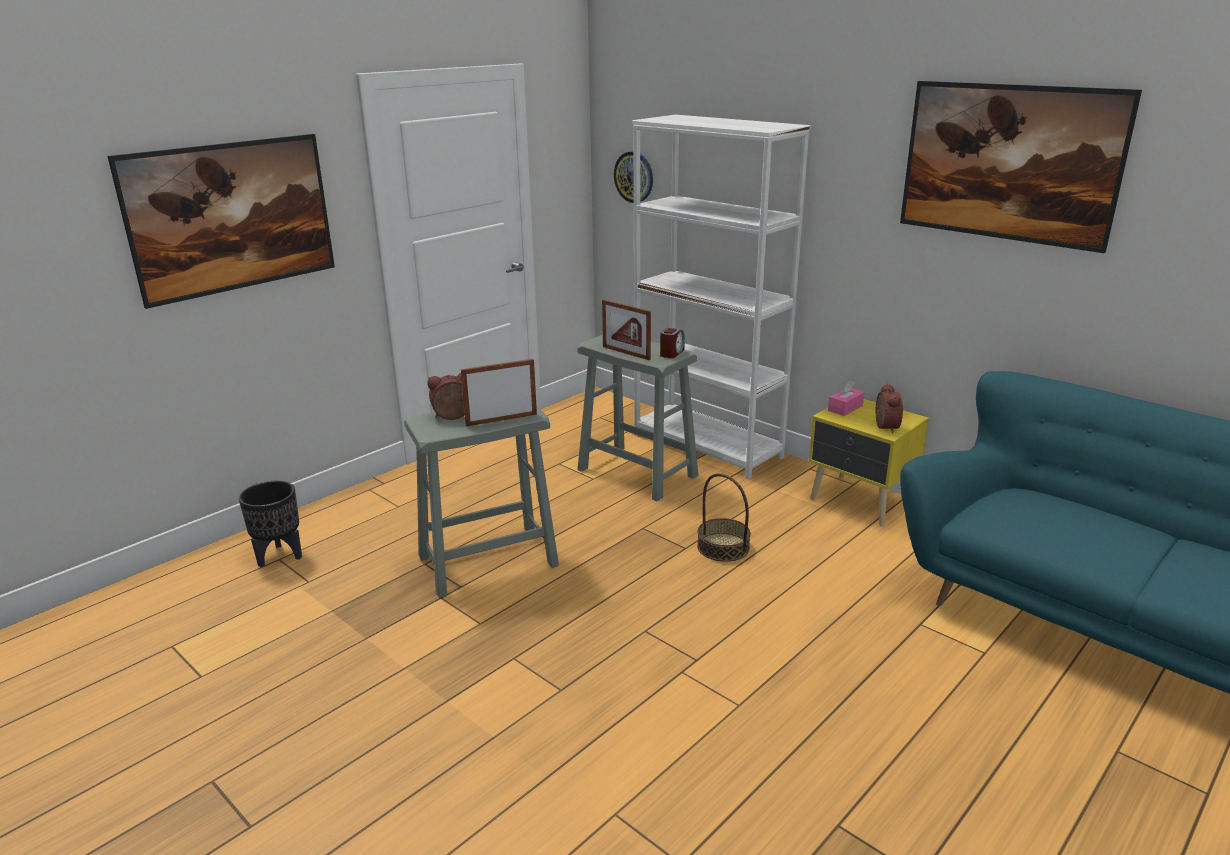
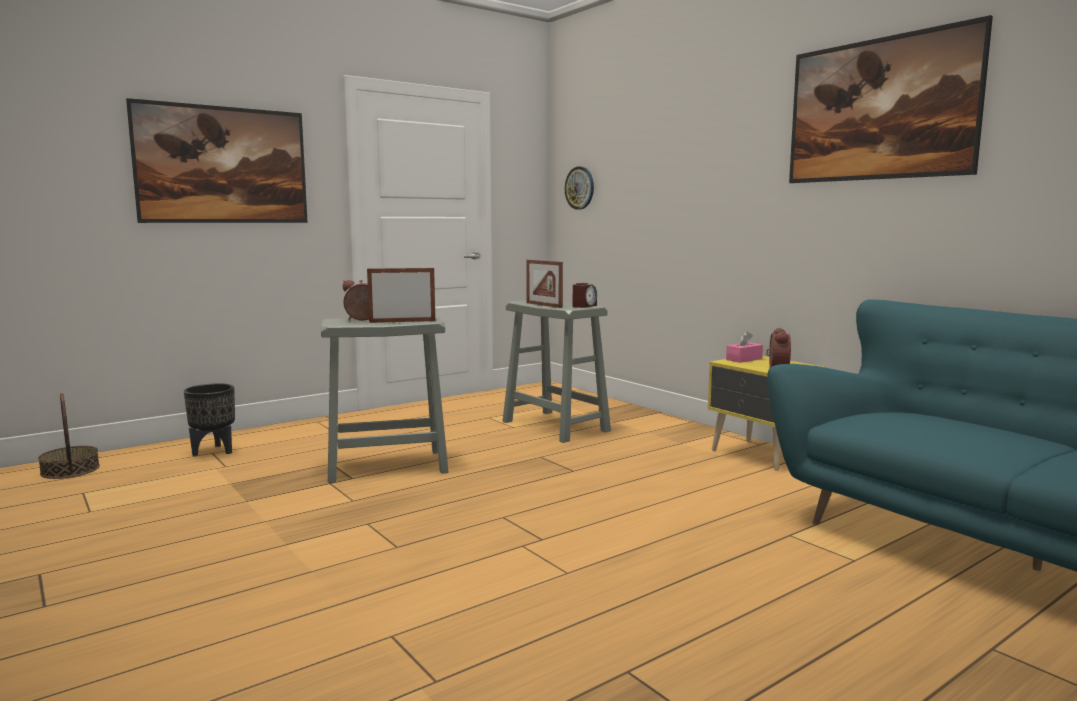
camera: 10 degrees right, 15 degrees down
(707, 446) = (629, 415): white bookcase -> none
(723, 547) = (610, 472): basket -> basket (70, 470)

